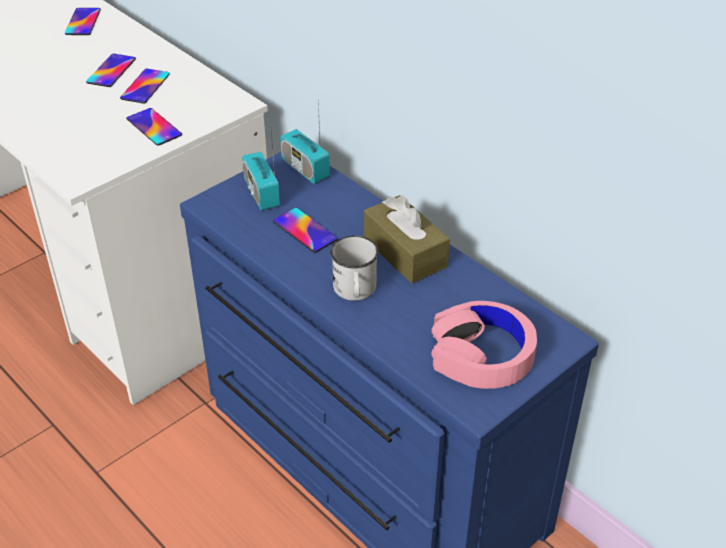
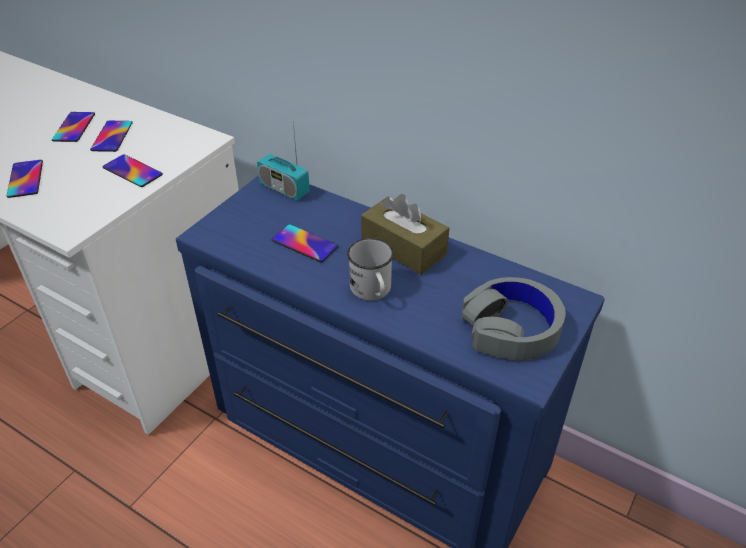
camera: 15 degrees left, 0 degrees up
(83, 22) = (33, 89): phone -> phone (25, 179)
(261, 193) = (251, 217): radio -> none
(481, 355) = (511, 328): pink headphones -> grey headphones

